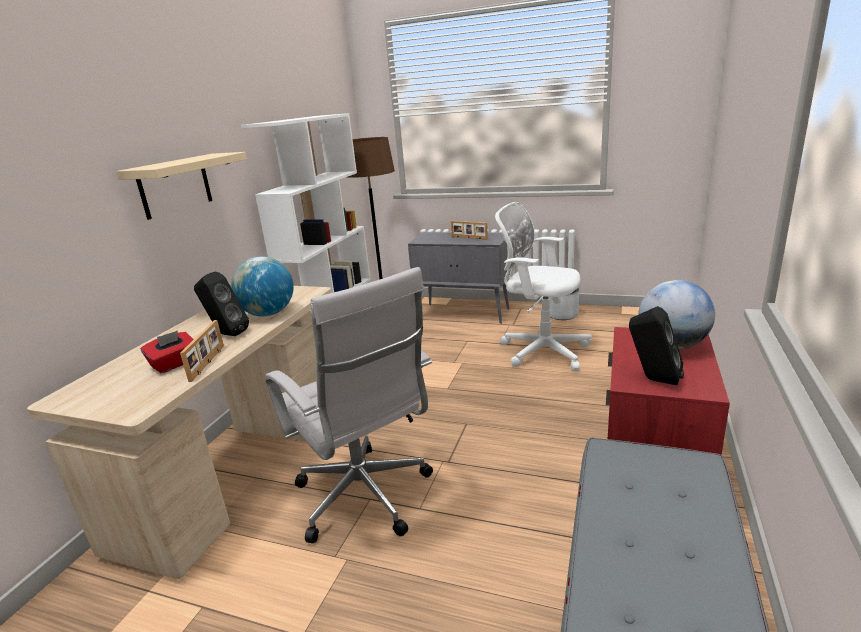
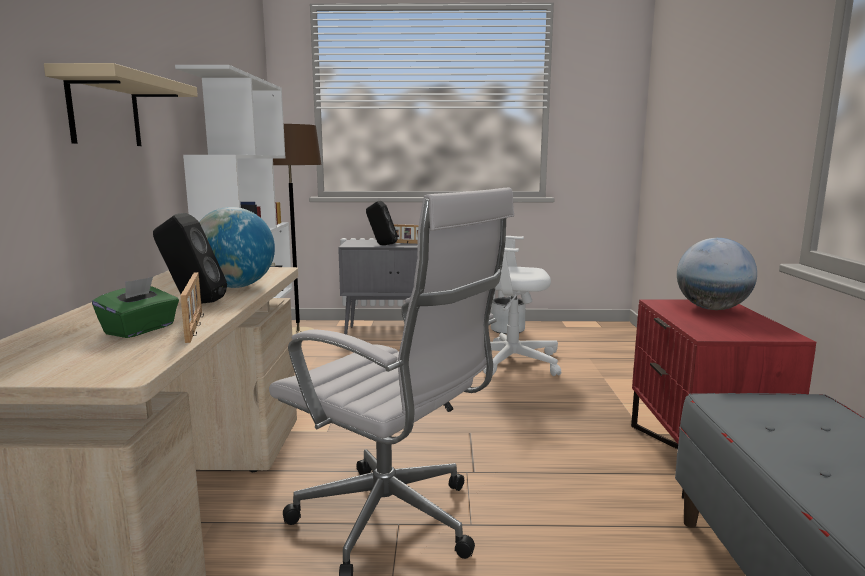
camera: 20 degrees left, 10 degrees down
(175, 364) = (140, 330): red tissue box -> green tissue box
(653, 380) = (727, 331): black speaker -> black speaker (381, 245)

